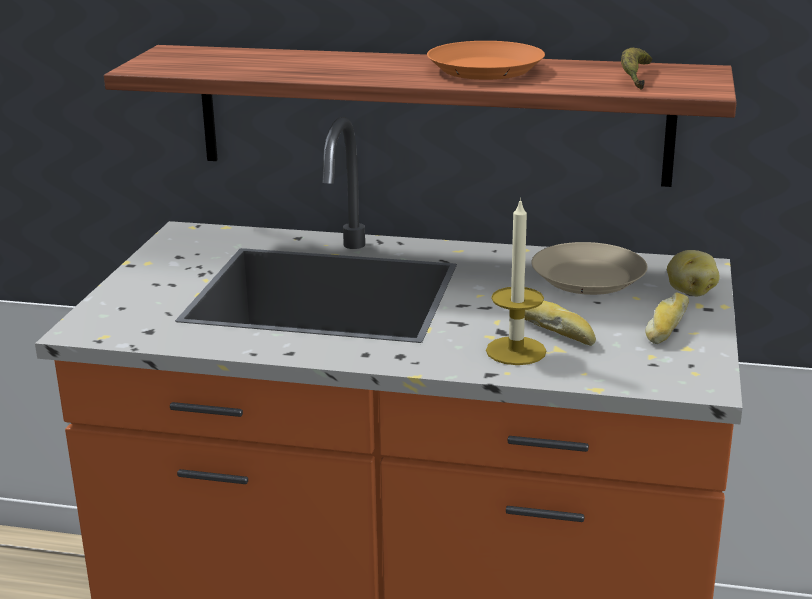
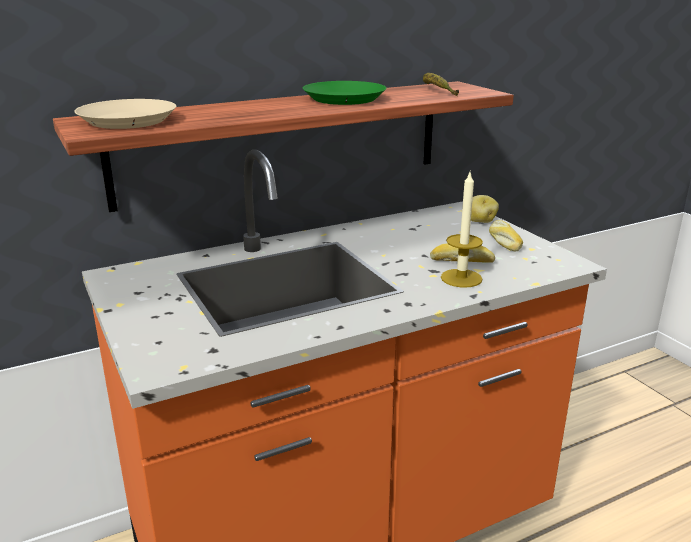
camera: 40 degrees left, 0 degrees up
(484, 69) = (343, 99): orange plate -> green plate
(587, 277) = (419, 228): beige plate -> beige plate (127, 121)

